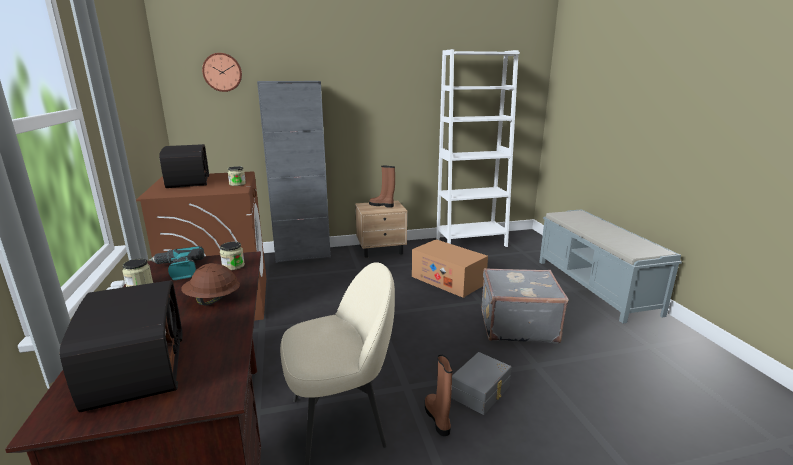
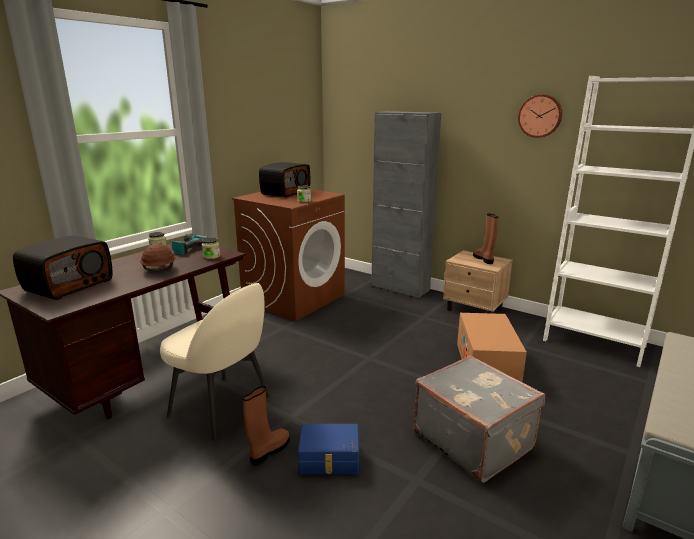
camera: 50 degrees right, 0 degrees up
(222, 72) = (364, 102): wall clock -> wall clock (540, 116)
(481, 392) = (329, 460): grey storage box -> blue storage box

